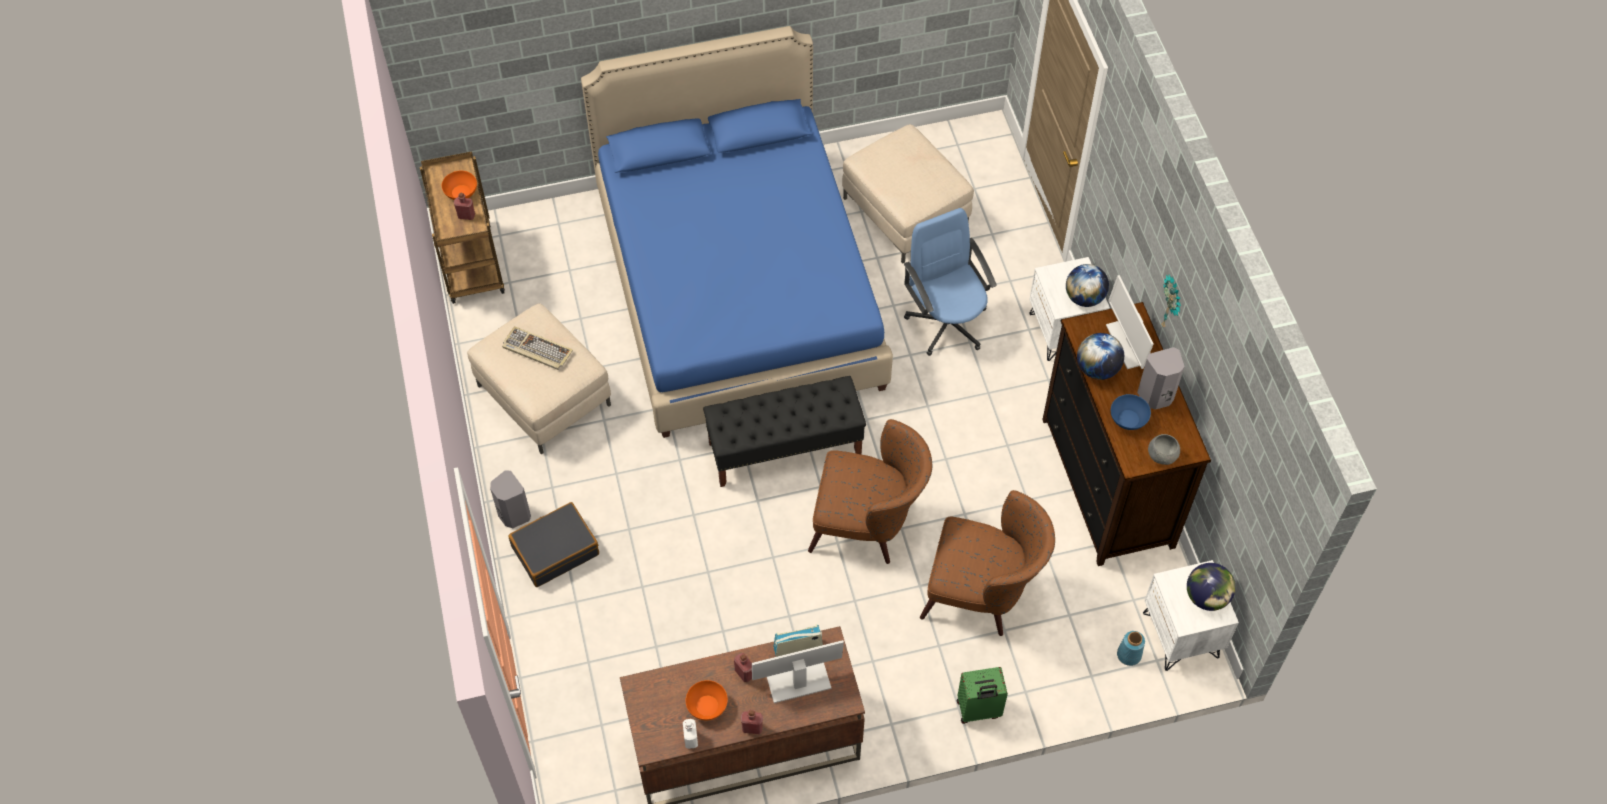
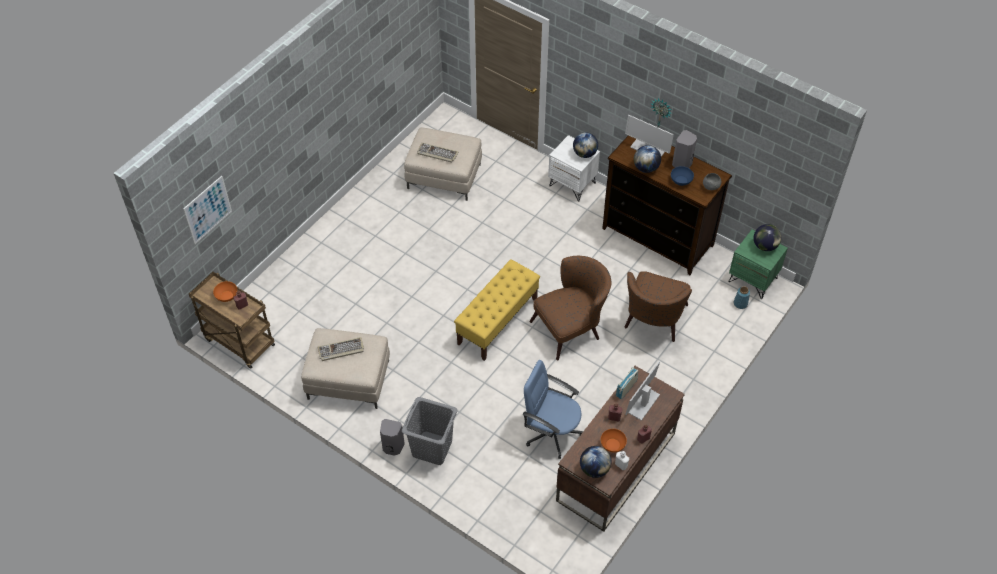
camera: 40 degrees left, 5 degrees down
(483, 66) = (207, 209): none -> picture
(555, 550) = (432, 448): black suitcase -> grey laundry basket
(654, 718) = (594, 469): none -> globe
(738, 287) = (397, 263): blue bed -> none
(785, 449) = (497, 321): black bench -> yellow bench
(894, 173) = (437, 154): none -> keyboard
(947, 322) = (515, 214): blue office chair -> blue office chair (551, 432)
(978, 710) = (703, 374): green suitcase -> none
(982, 592) = (653, 322): brown armchair -> brown armchair turned 135 degrees clockwise
(1181, 635) = (753, 279): white nightstand -> green nightstand

